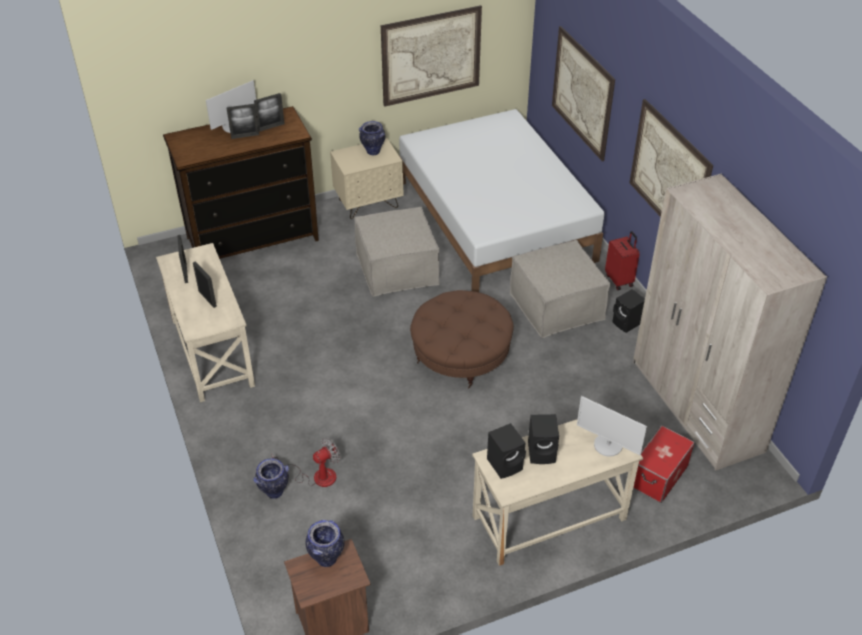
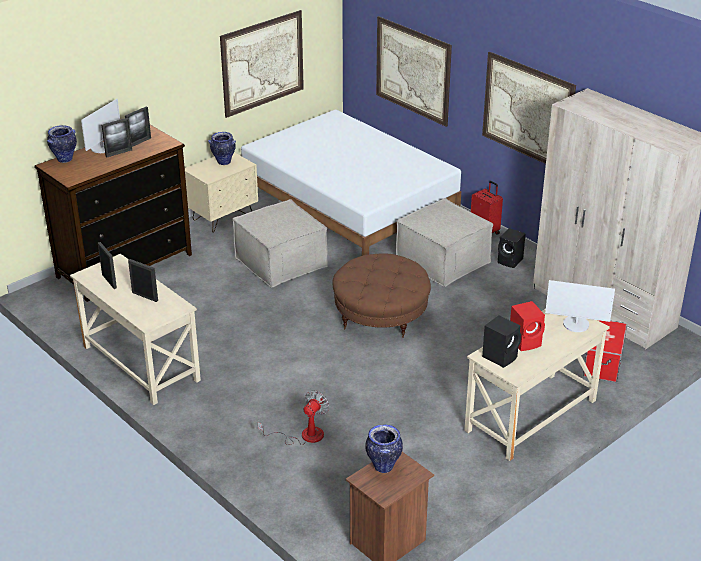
camera: 20 degrees left, 10 degrees down
(274, 492) = (271, 458): vase -> vase (64, 160)
(542, 452) = (526, 341): black speaker -> red speaker

